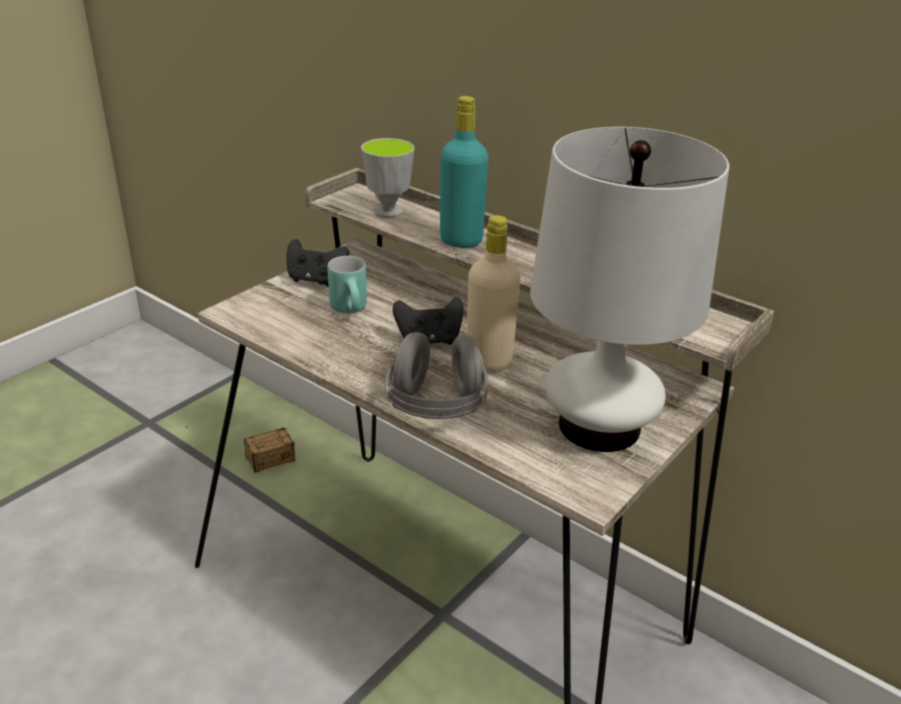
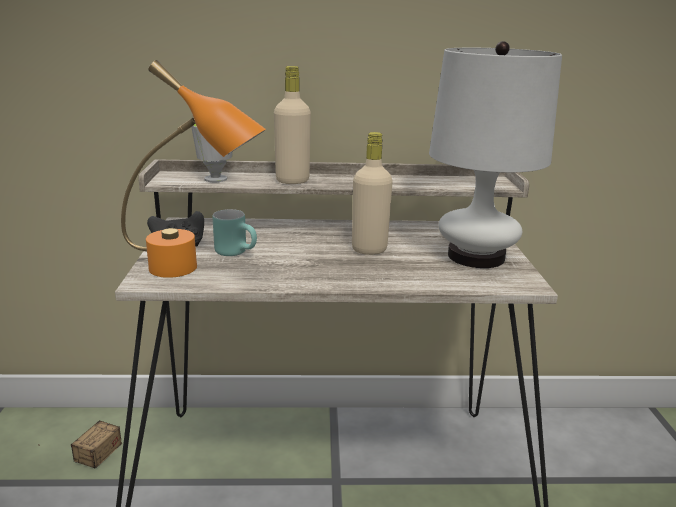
camera: 40 degrees left, 10 degrees down
(286, 316) = (195, 270): none -> orange table lamp
(429, 340) = (316, 251): black game controller -> none
(436, 406) = (382, 279): grey headphones -> none
(461, 240) = (292, 181): turquoise bottle -> beige bottle

